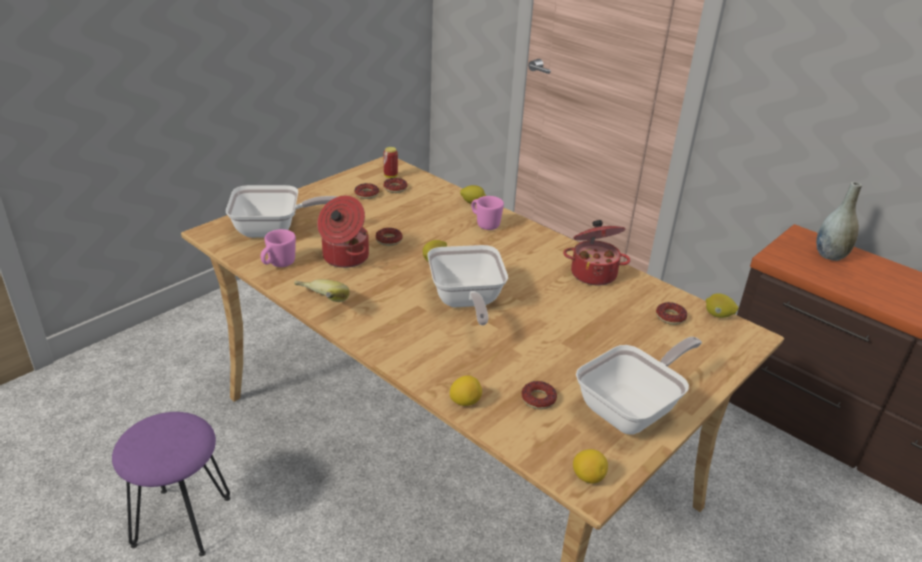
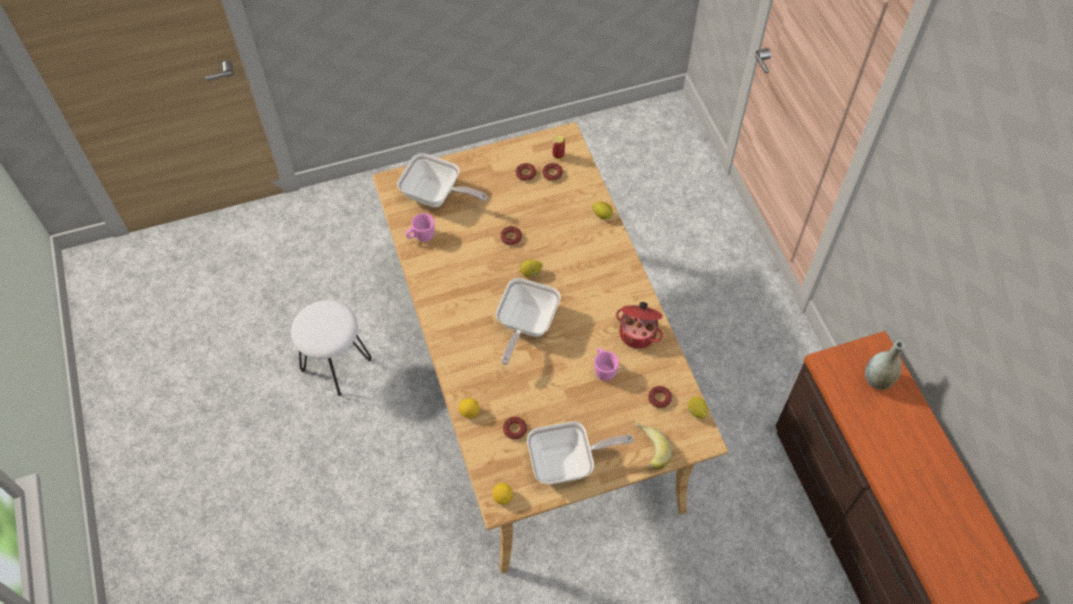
camera: 30 degrees right, 25 degrees up
(181, 521) = (336, 364): purple stool -> white stool
(319, 305) = (428, 290): banana -> banana (647, 451)
(344, 257) = (469, 245): cooking pot -> none
(484, 224) = (594, 245): pink mug -> pink mug (603, 369)

